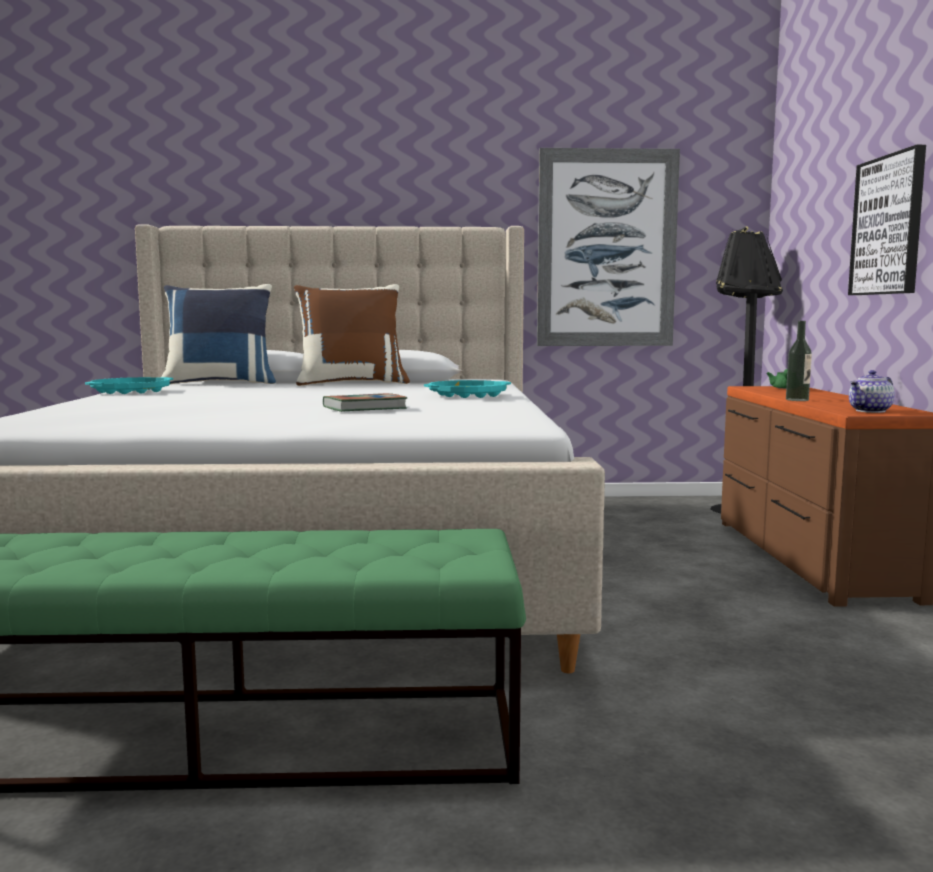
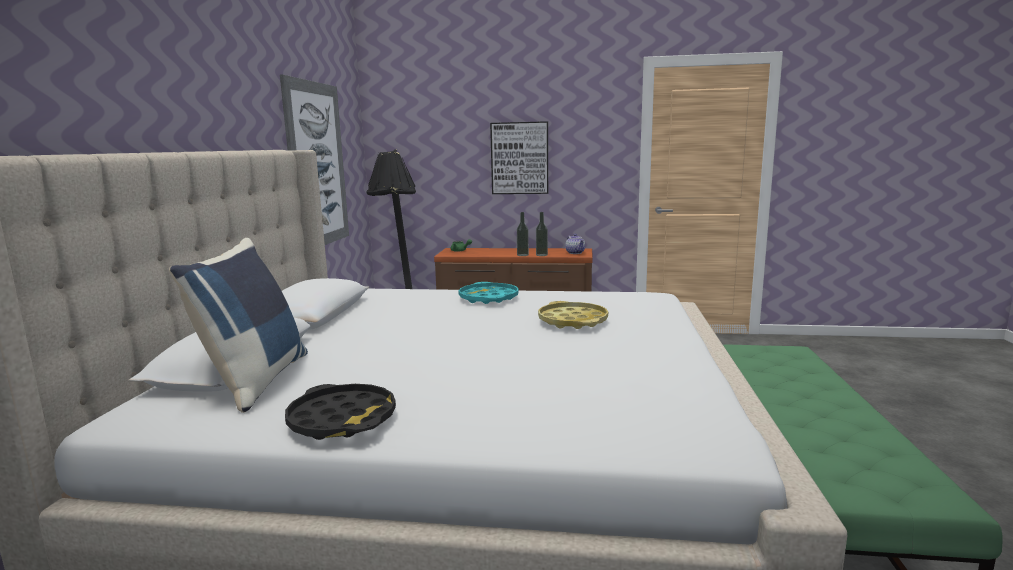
camera: 80 degrees left, 5 degrees up
(131, 391) = (342, 420): turquoise tray -> black tray
(352, 383) = (337, 327): brown pillow -> none
(365, 408) = (573, 321): book -> yellow tray
(814, 403) = (541, 255): none -> bottle

